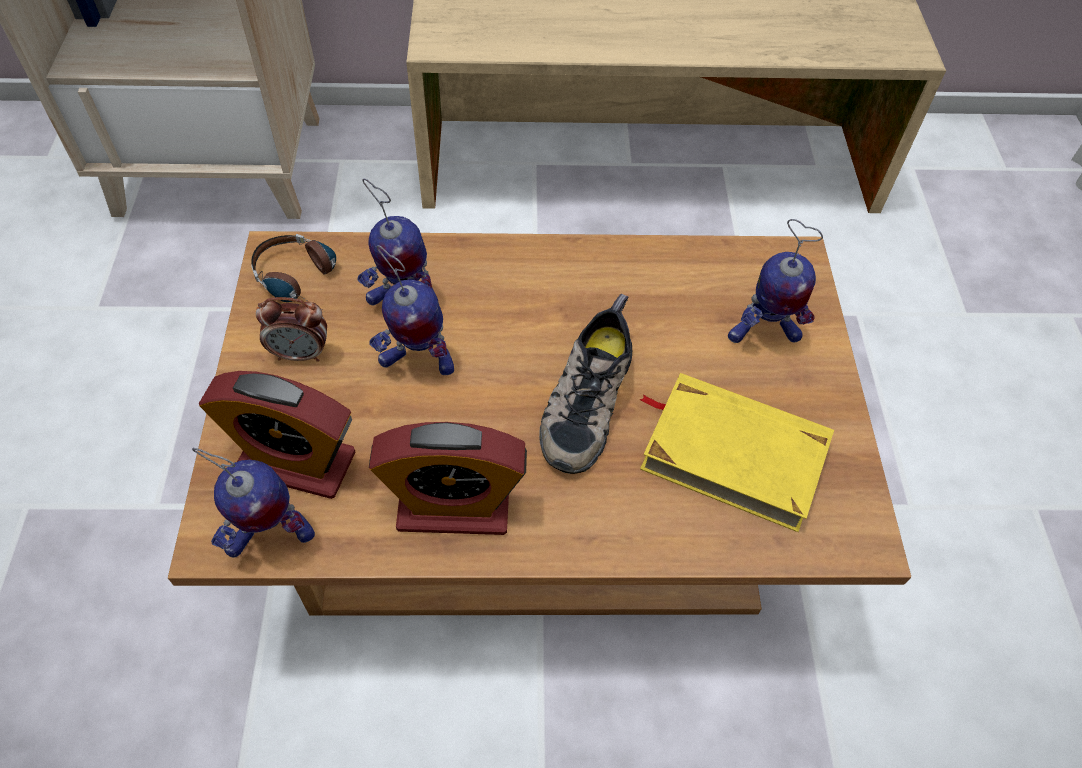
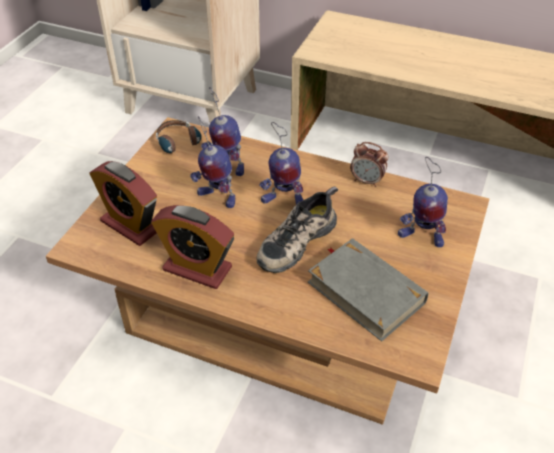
camera: 25 degrees right, 10 degrees down
(269, 538) = (100, 254): toy robot -> toy robot (282, 201)
(301, 354) = (161, 178): alarm clock -> alarm clock (367, 181)
(733, 454) = (366, 291): yellow book -> grey book

